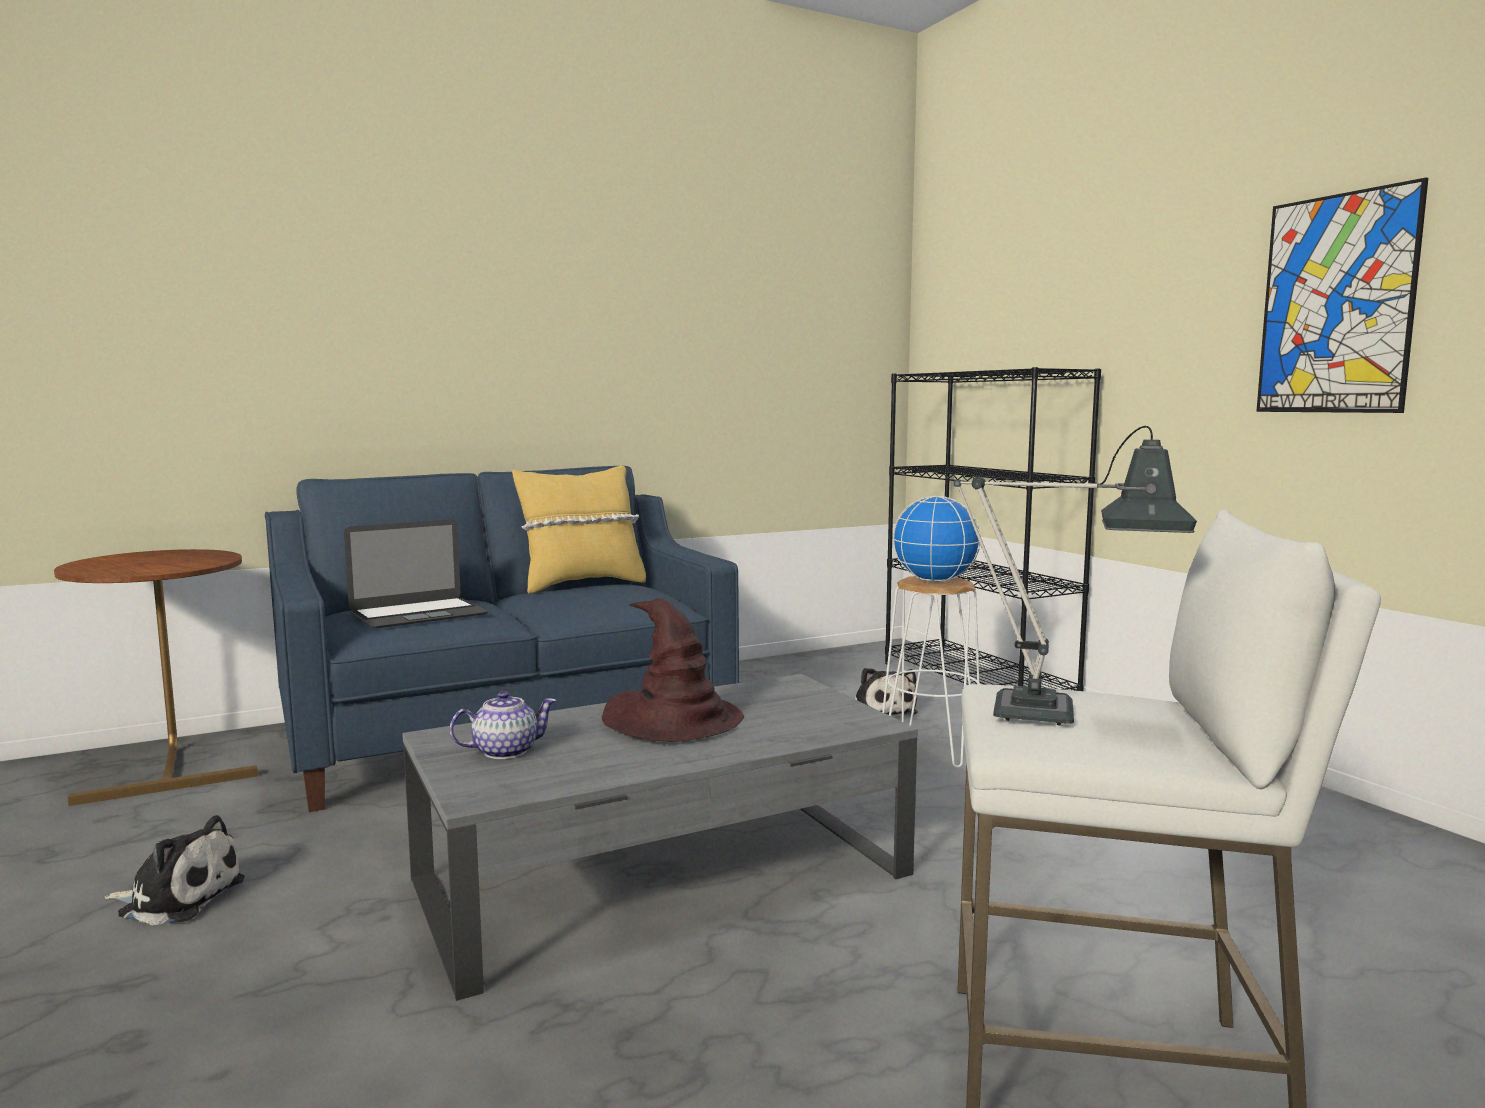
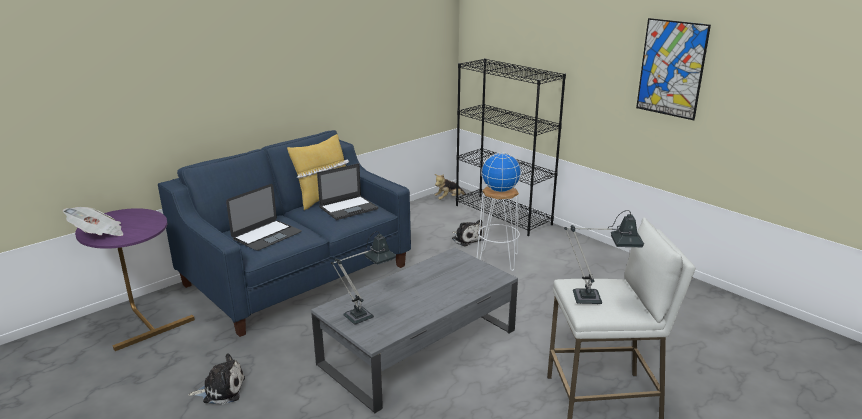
camera: 15 degrees left, 15 degrees up
(95, 566) = (98, 234): none -> newspaper
(171, 765) = (143, 319): brown side table -> purple side table
(504, 751) = (364, 314): teapot -> table lamp
(613, 594) = (349, 208): none -> laptop
(673, 721) = (420, 286): brown hat -> none
(876, 654) = (449, 199): none -> plush toy

